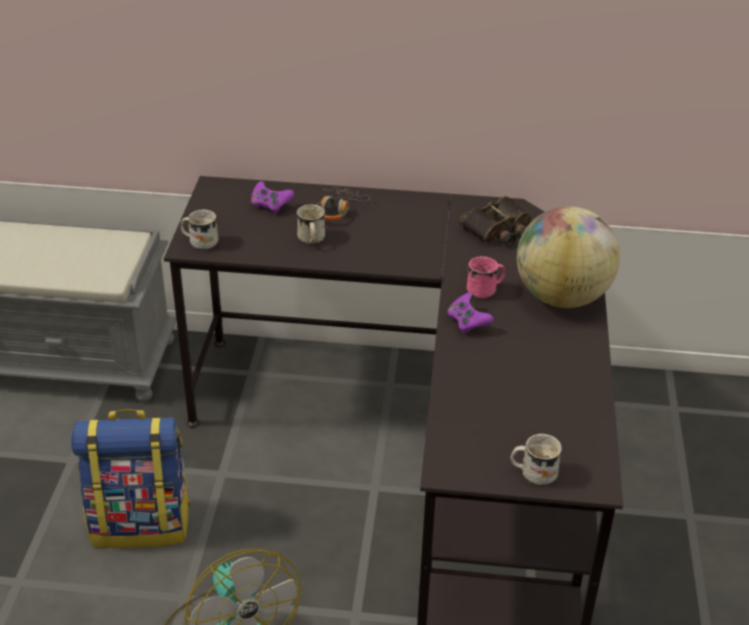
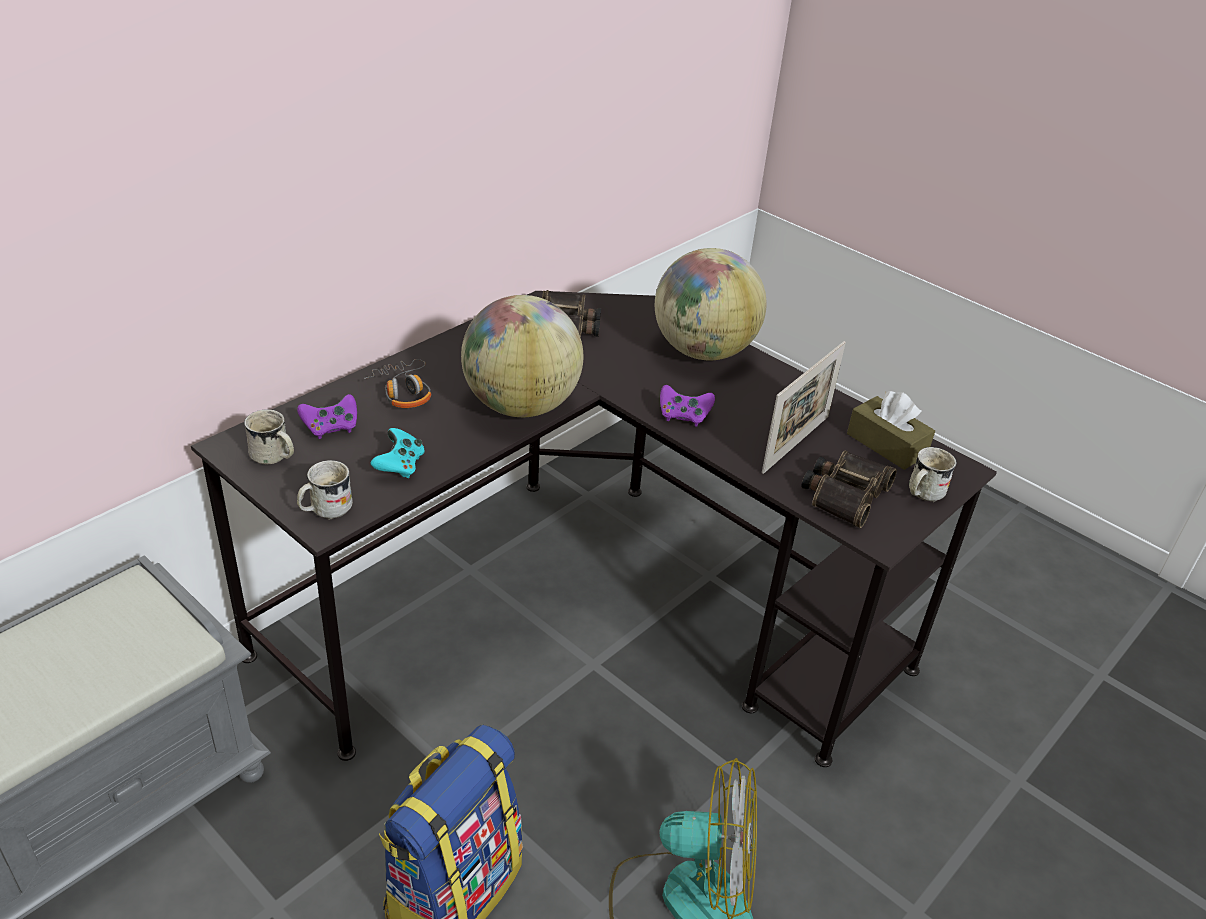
camera: 55 degrees left, 0 degrees up
(267, 245) = (400, 466): none -> turquoise game controller
(311, 240) = (432, 434): white mug -> white mug (274, 457)
(384, 255) = (521, 405): none -> globe
(478, 432) = (844, 494): none -> binoculars
(486, 290) = (647, 381): pink mug -> none
(508, 386) = (796, 444): none -> picture frame
(572, 431) = (886, 444): none -> brown tissue box

